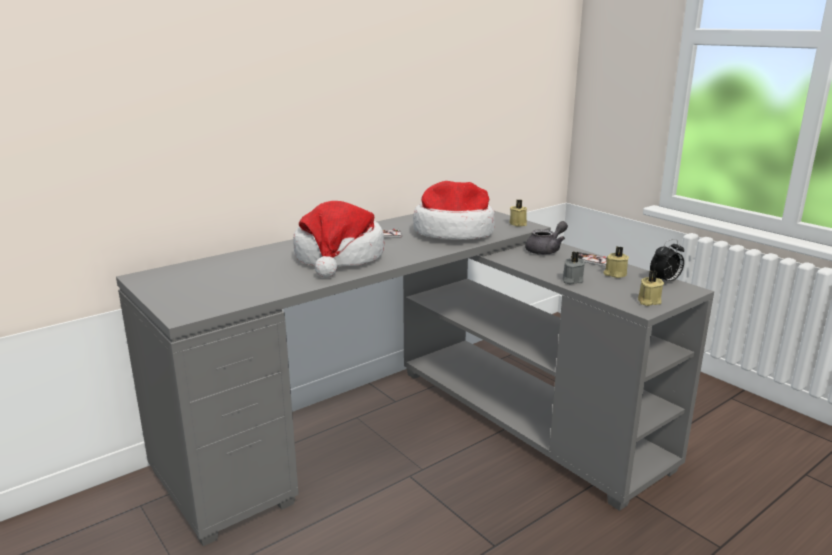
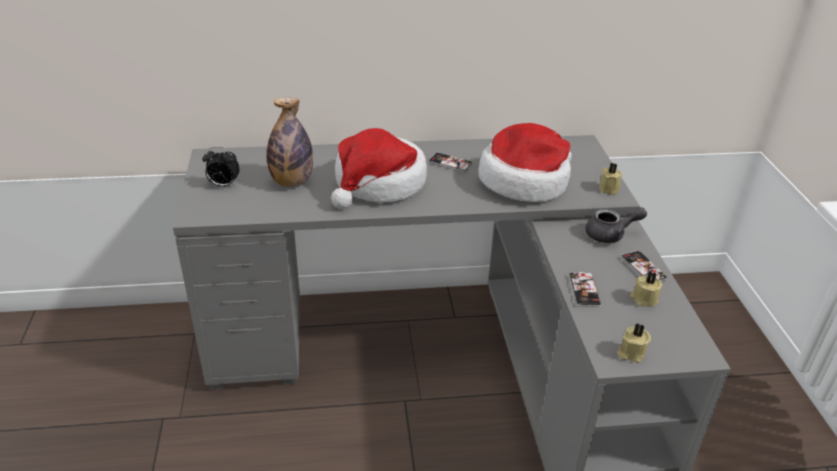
camera: 30 degrees right, 15 degrees up
(255, 273) = (291, 182): none -> bottle
(571, 280) = (584, 290): grey candle -> phone
(665, 281) = (688, 332): alarm clock -> alarm clock (223, 185)

